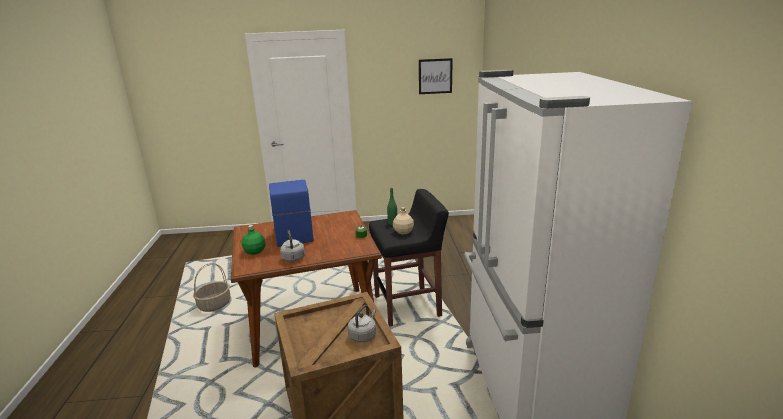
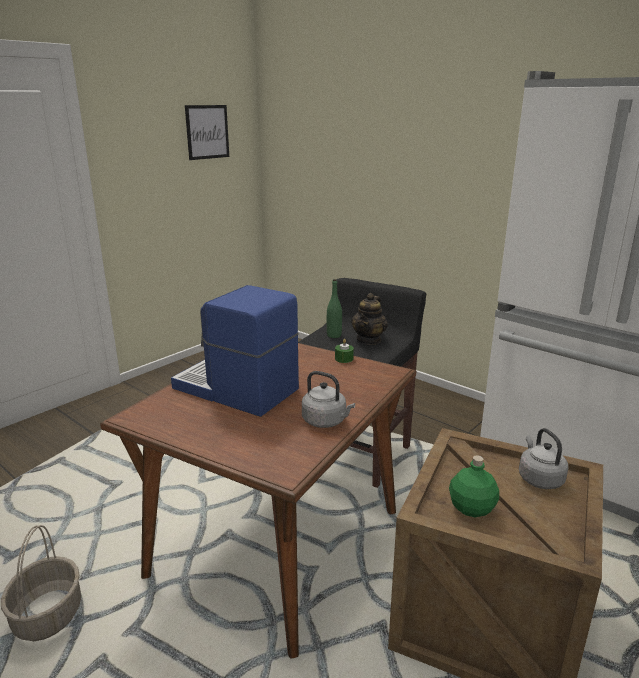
camera: 45 degrees left, 0 degrees up
(254, 251) = (239, 439): green bottle -> green bottle (471, 508)
(403, 232) = (369, 340): beige bottle -> teapot

